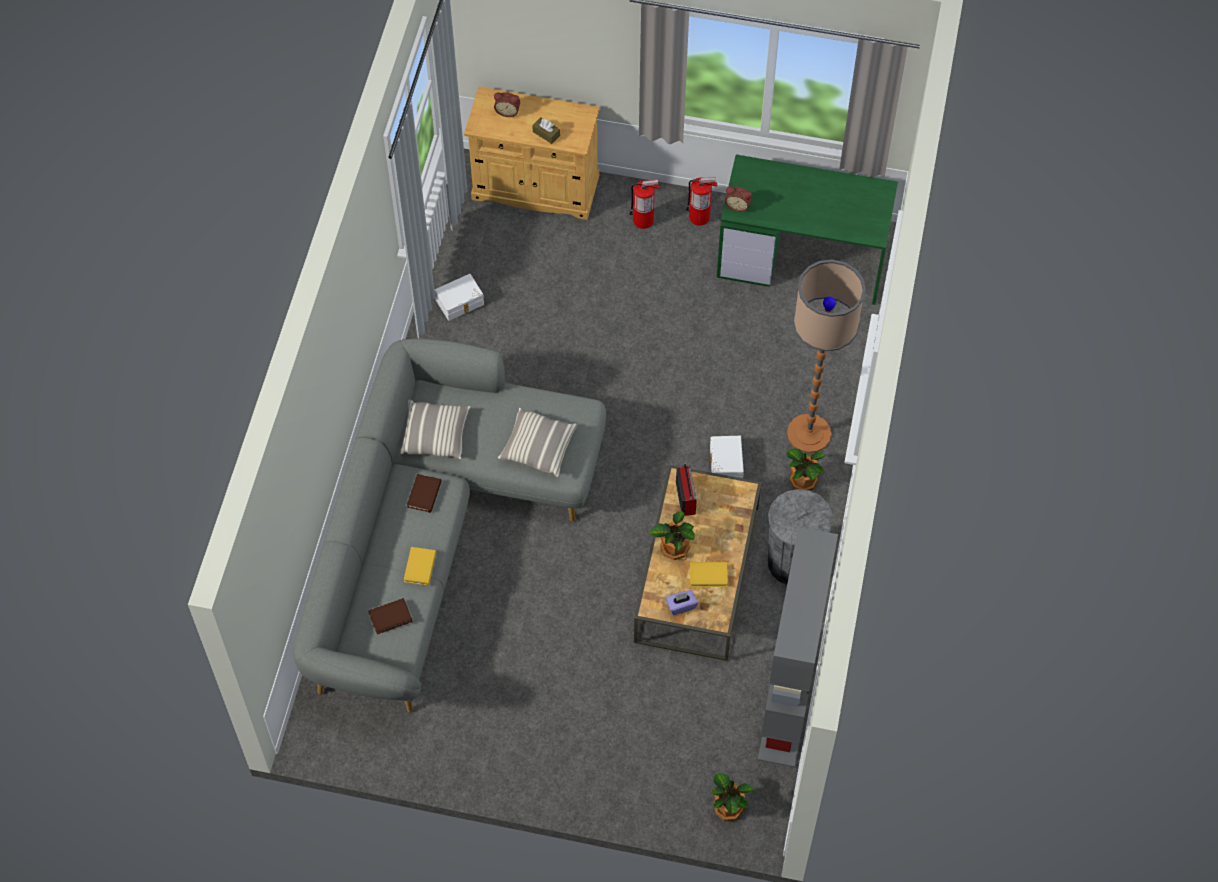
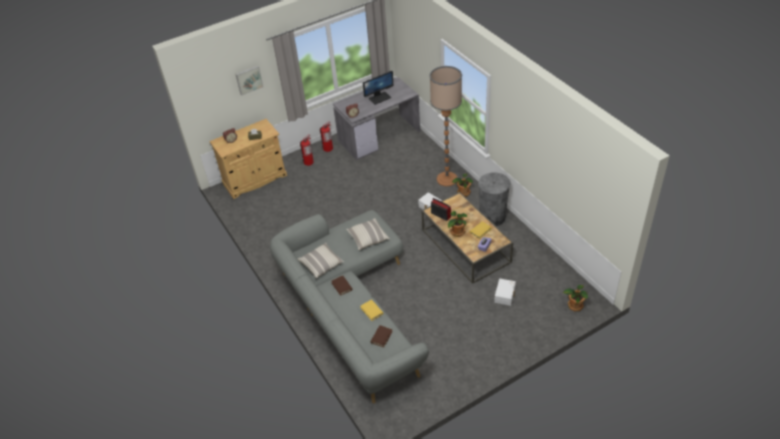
camera: 40 degrees left, 15 degrees down
(460, 303) = (268, 231): white storage box -> white storage box (505, 295)
(584, 36) = (249, 79): none -> picture
(788, 703) = (549, 258): grey bookcase -> none
(803, 258) = (379, 135): green desk -> grey desk
(818, 203) = (379, 98): none -> monitor

